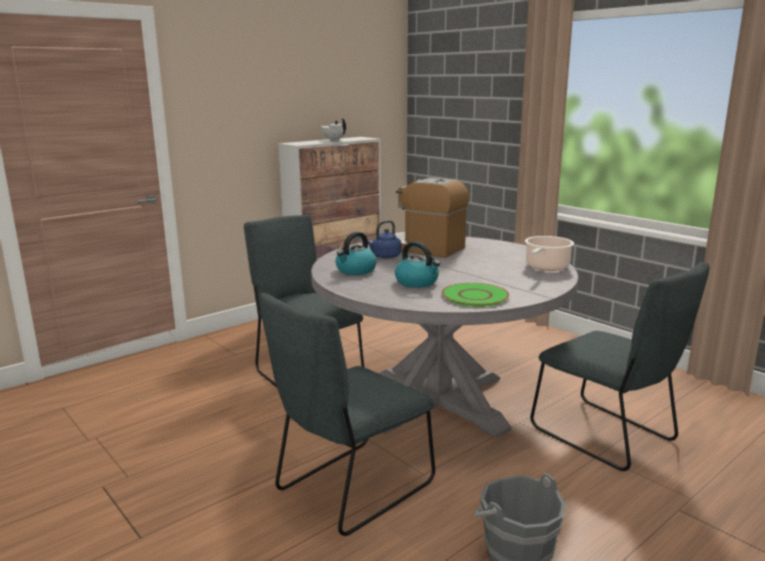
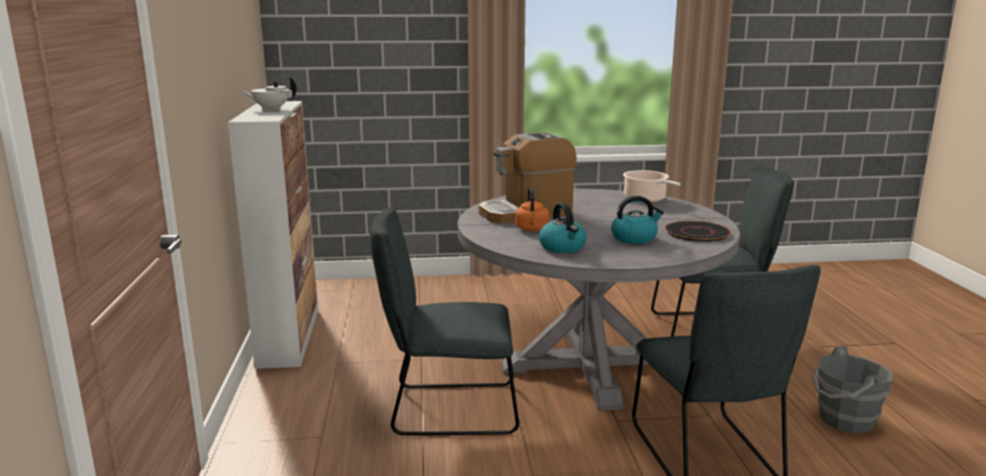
camera: 55 degrees left, 0 degrees up
(385, 257) = (532, 229): blue kettle -> orange kettle
(474, 296) = (697, 233): green plate -> black plate

